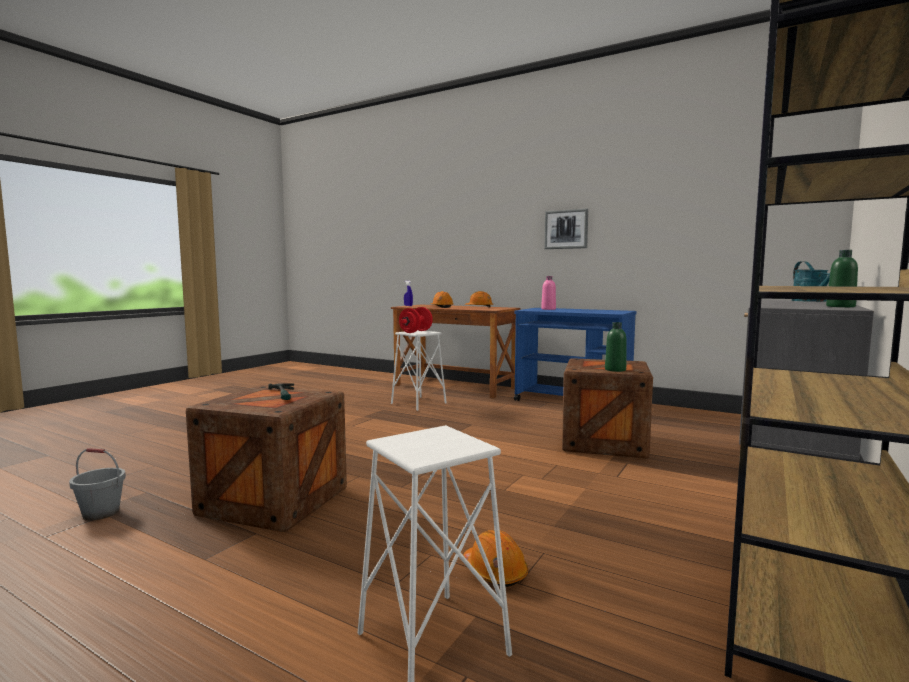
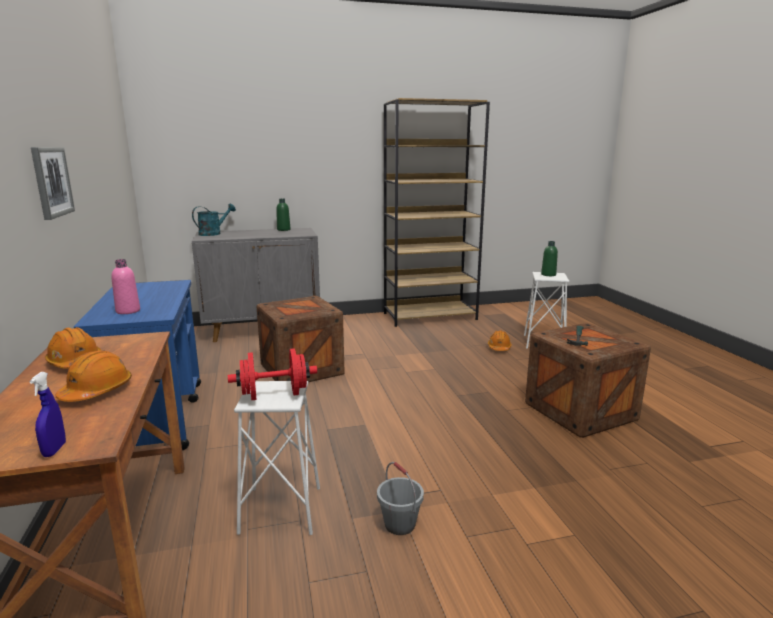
camera: 135 degrees left, 10 degrees up
(100, 513) = (716, 449): grey bucket -> grey bucket (400, 524)
(615, 370) = (317, 302): green bottle -> green bottle (548, 274)

